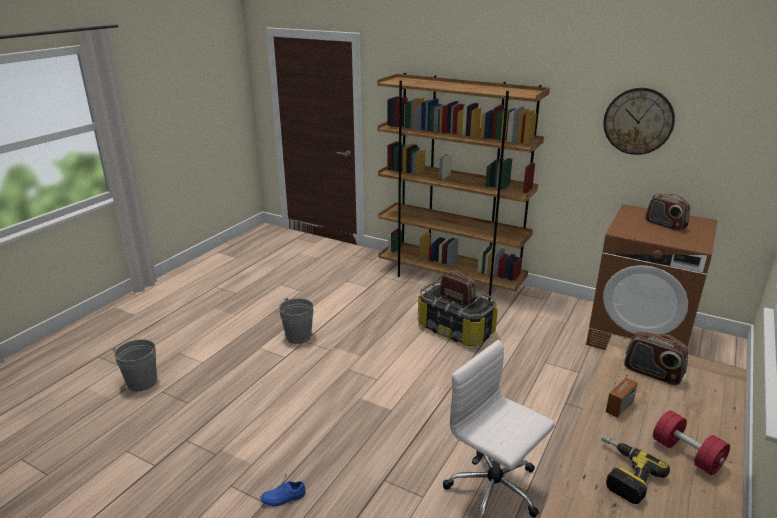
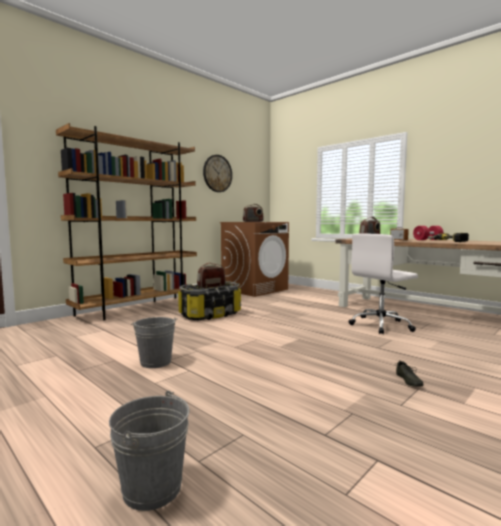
camera: 75 degrees left, 20 degrees down
(283, 496) = (407, 381): blue shoe -> grey shoe

